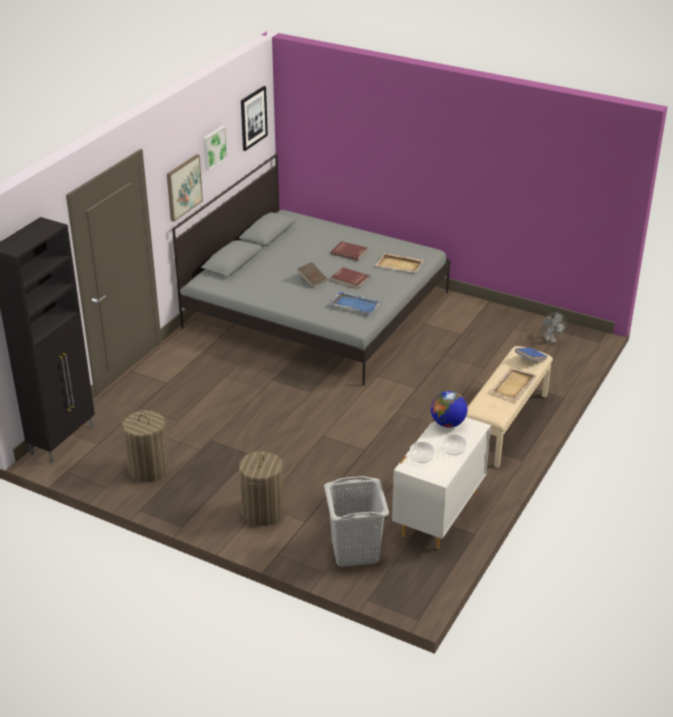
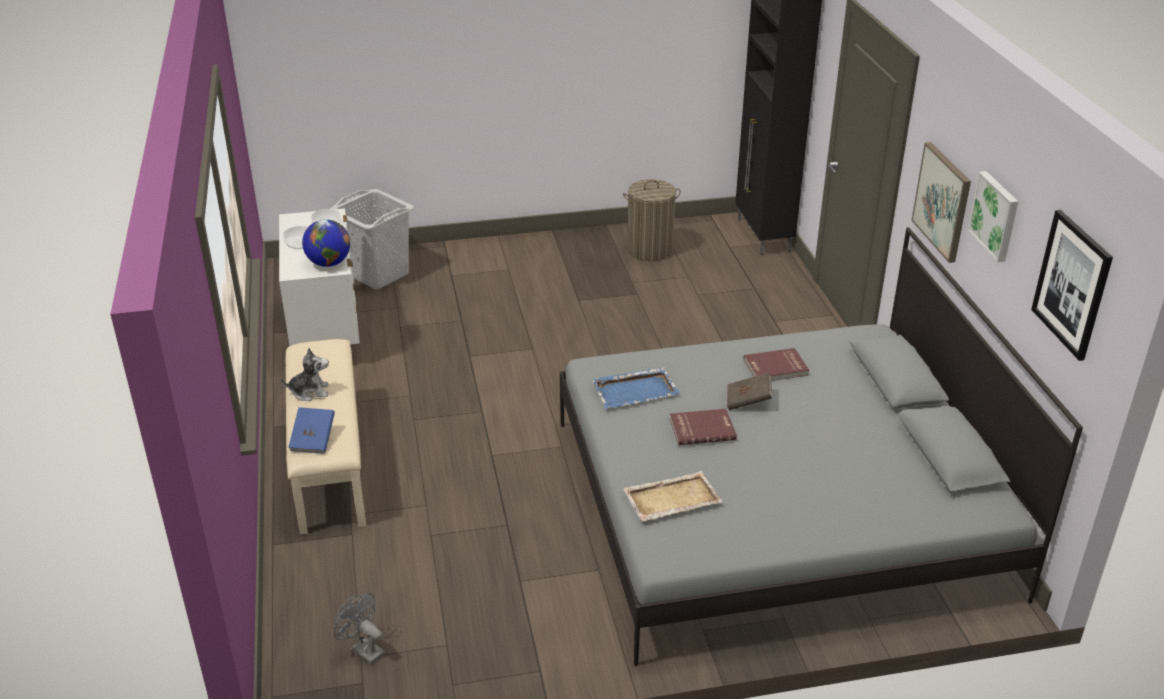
camera: 140 degrees right, 0 degrees up
(263, 512) = (499, 265): laundry basket -> none
(349, 252) = (780, 483): red book -> red book (776, 368)
(513, 386) = (309, 392): beige tray -> plush toy

